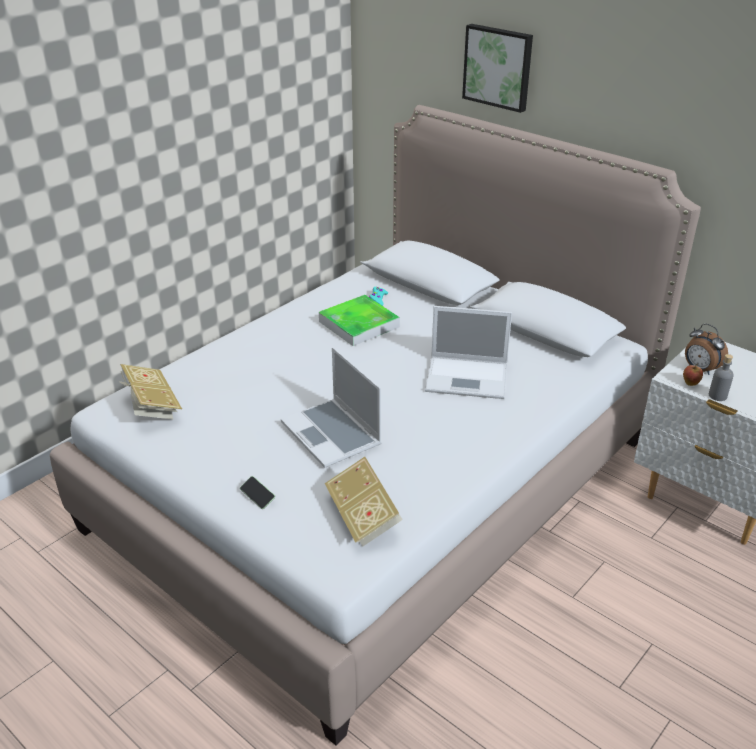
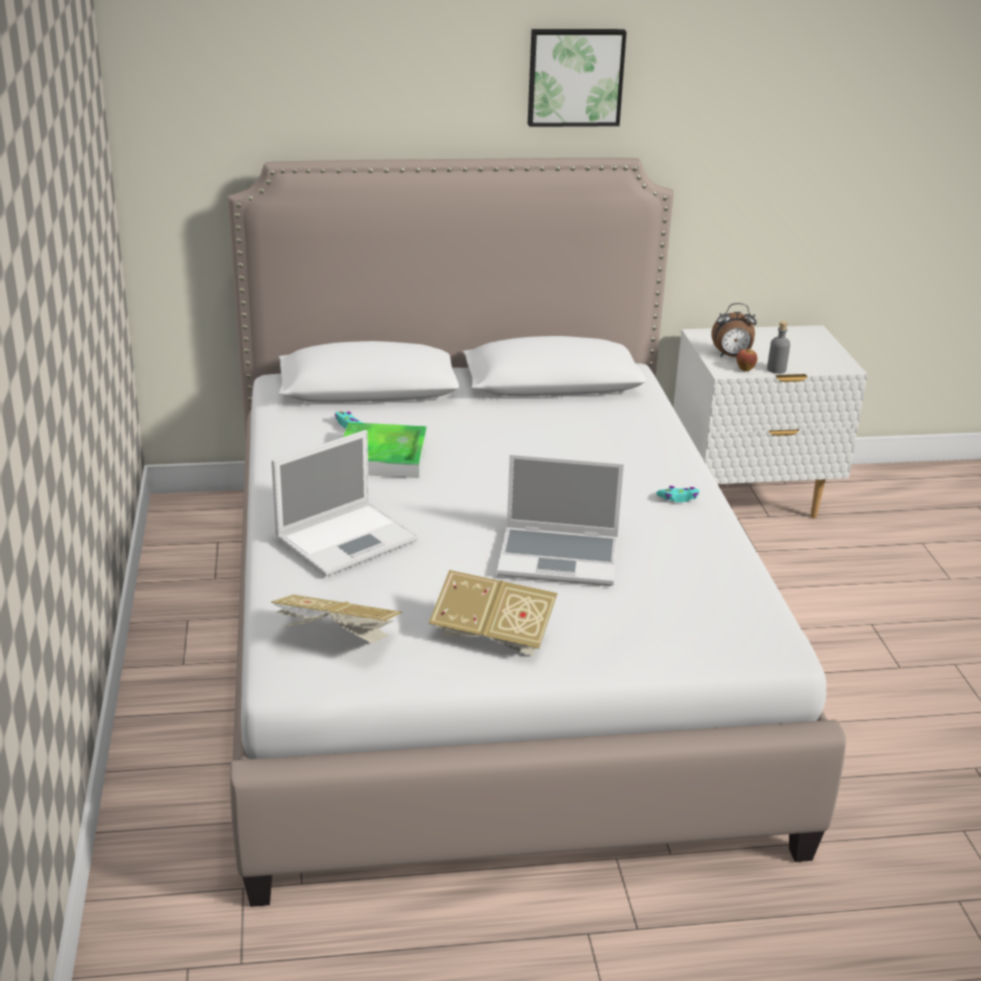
camera: 50 degrees left, 5 degrees down
(257, 496) = (606, 642): phone -> none
(363, 517) = (713, 600): book -> book (493, 635)
(468, 377) = (571, 452): laptop -> laptop (348, 538)
(475, 443) = (678, 498): none -> turquoise game controller
(498, 67) = (376, 88): picture -> picture (575, 77)

